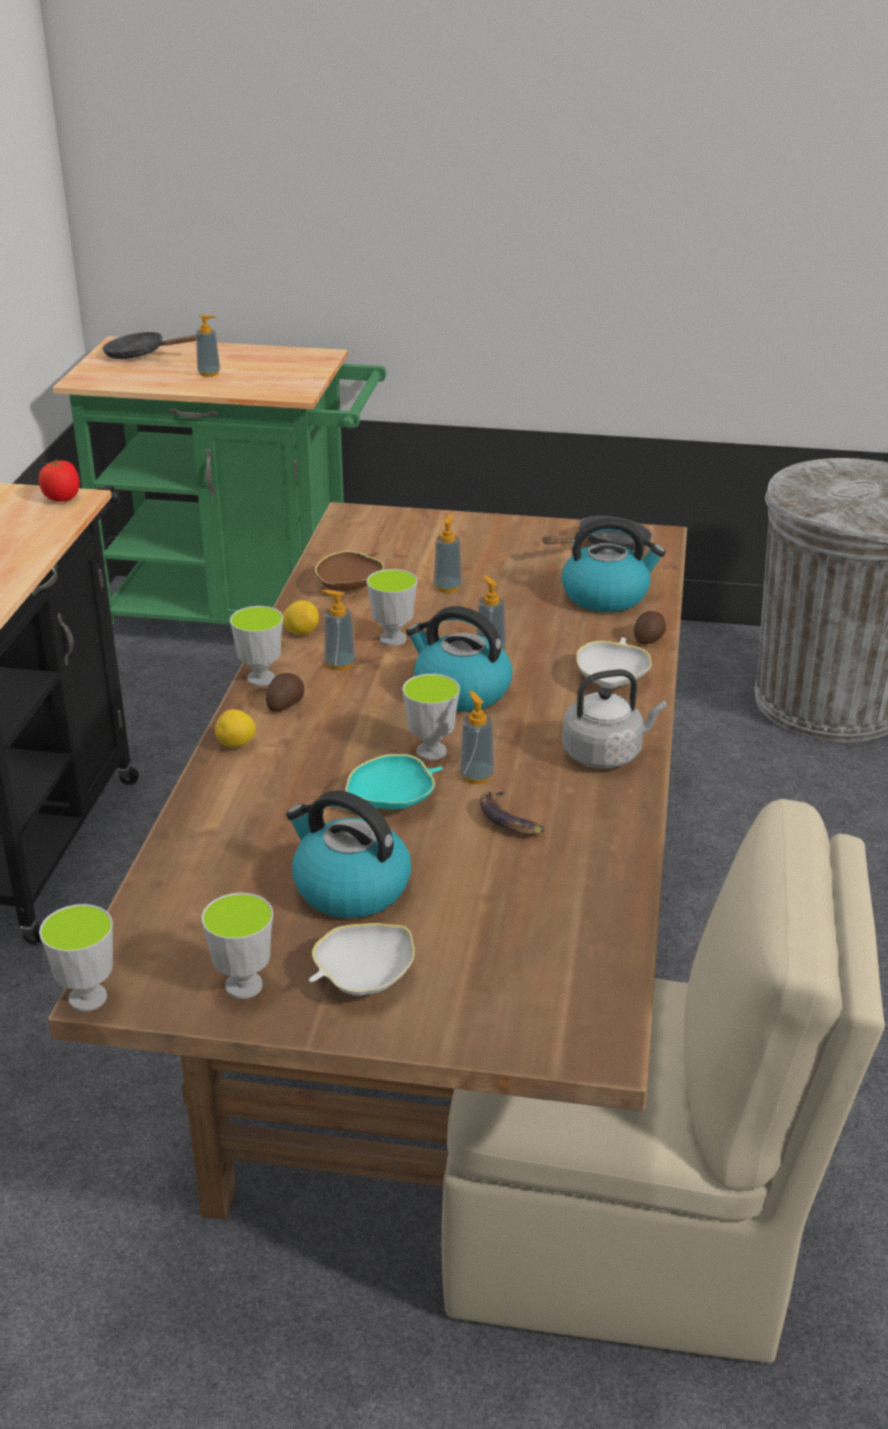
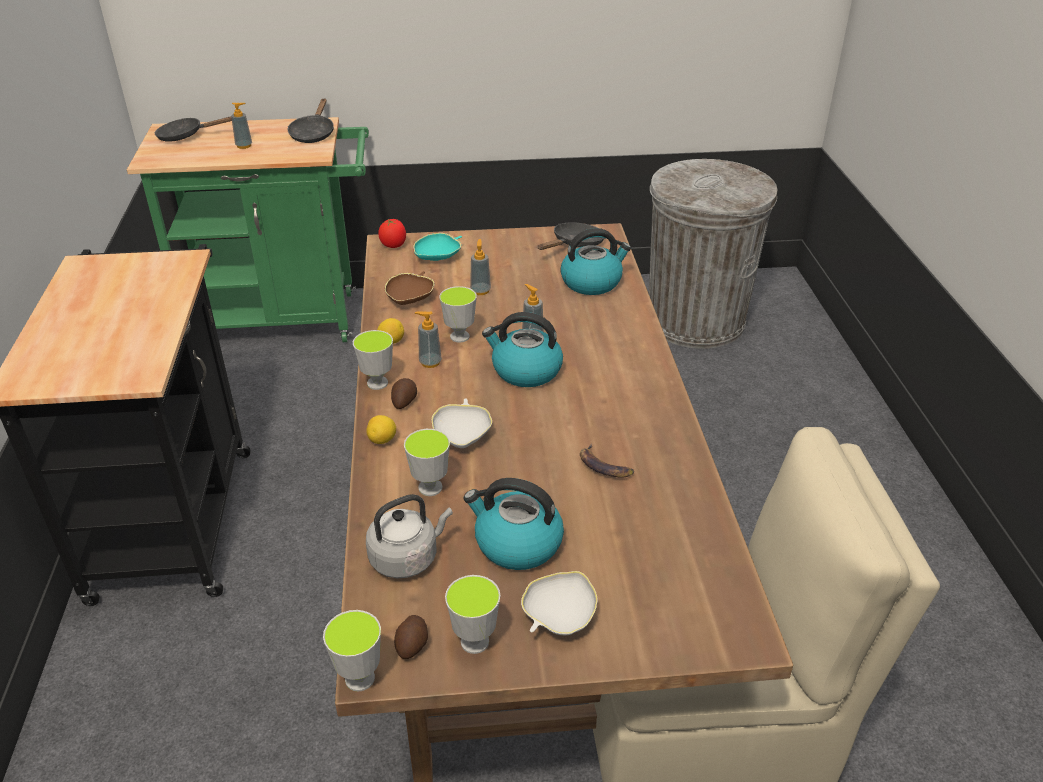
camera: 15 degrees left, 5 degrees up
(62, 498) = (174, 260): tomato -> tomato (393, 245)
(304, 367) = (313, 134): none -> black frying pan
(393, 800) = (516, 465): turquoise bowl -> turquoise bowl (438, 256)
(431, 751) = (526, 422): cup -> cup (430, 487)
(476, 776) = (566, 436): soap dispenser -> none
(606, 754) = (646, 403): grey kettle -> grey kettle (407, 557)
(612, 679) = (624, 345): white bowl -> white bowl (462, 435)
(650, 639) = (635, 310): potato -> potato (413, 644)

